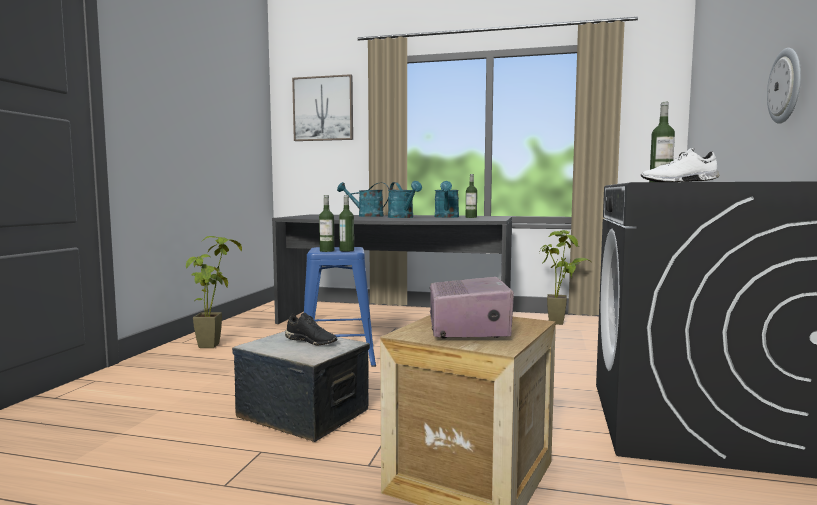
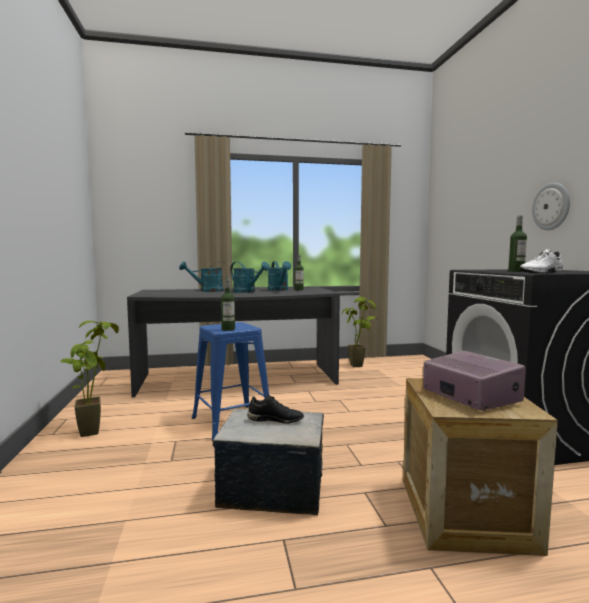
camera: 25 degrees left, 0 degrees up
(323, 109) = (148, 192): picture -> none
(346, 250) = (244, 327): bottle -> none

